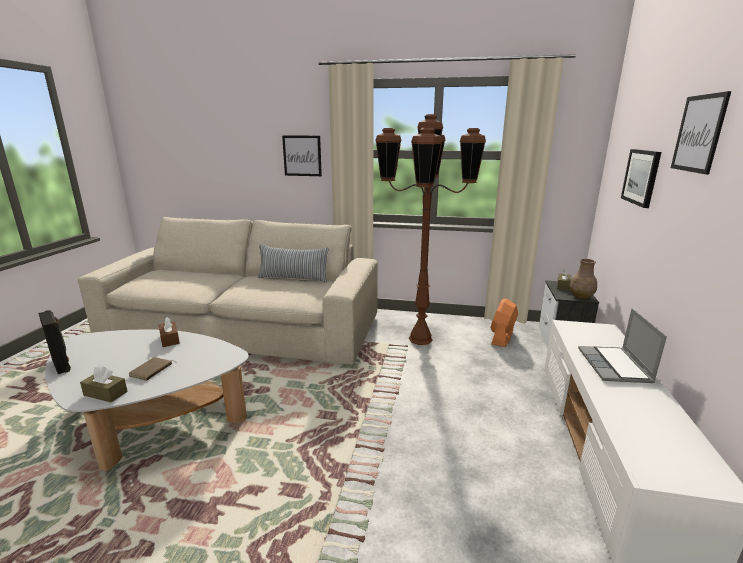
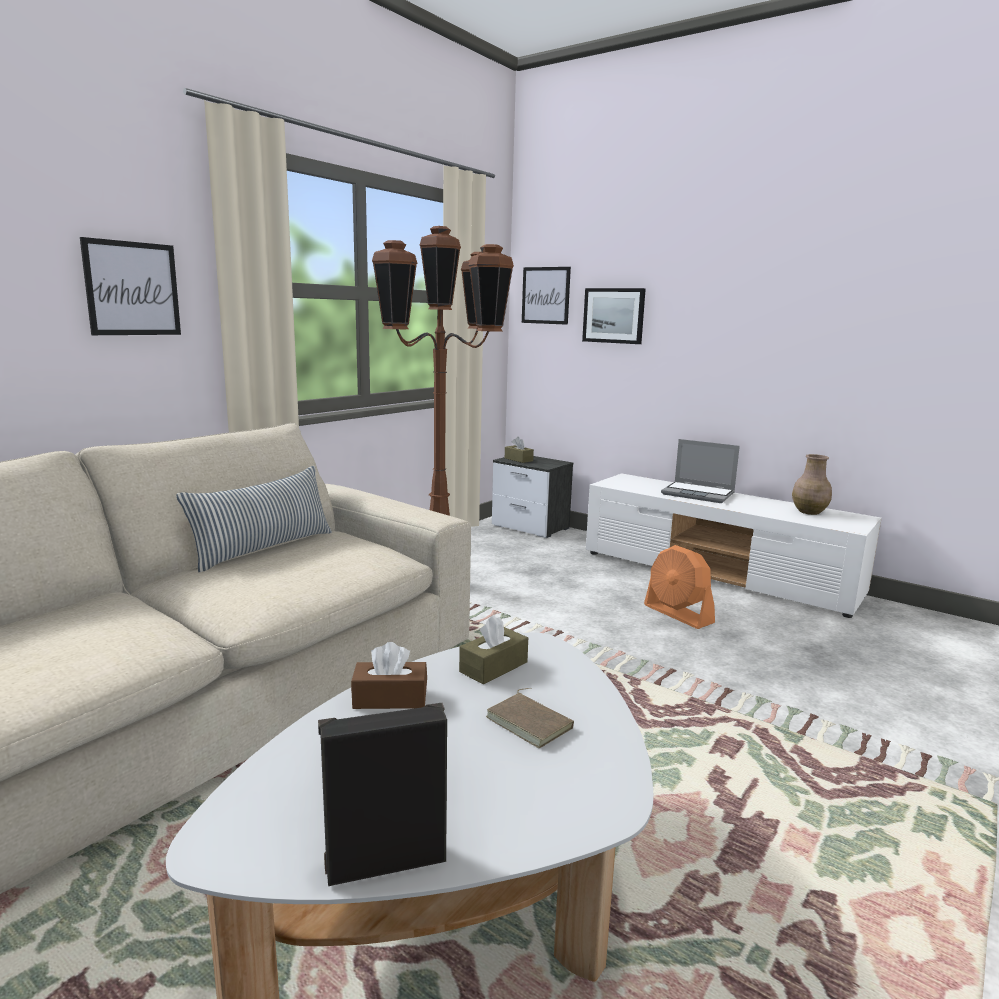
camera: 65 degrees left, 5 degrees down
(105, 393) = (597, 777): brown tissue box -> brown tissue box (493, 667)
(502, 337) = (492, 546): orange fan -> orange fan (678, 614)
(581, 297) = (555, 463): brown vase -> brown vase (809, 512)
(699, 133) = (706, 269): picture -> picture (545, 295)

